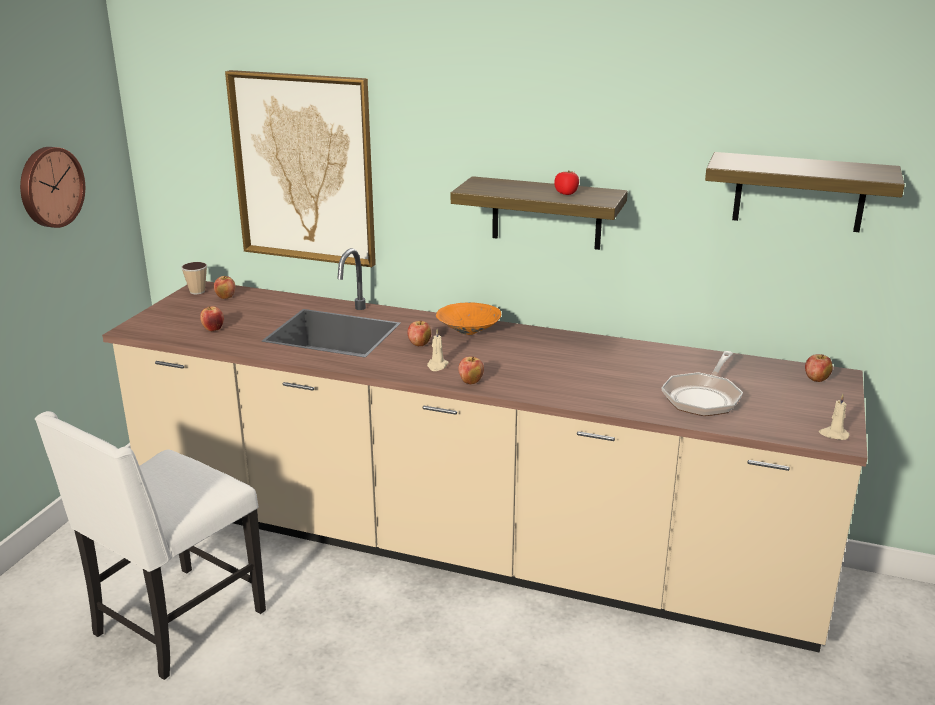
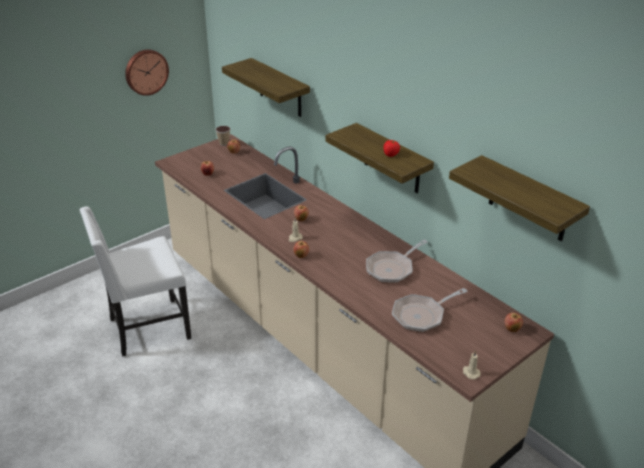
camera: 30 degrees right, 10 degrees up
(304, 169) = (280, 88): picture -> shelf
(468, 331) = (338, 218): orange bowl -> none
(605, 362) = (392, 268): none -> frying pan

